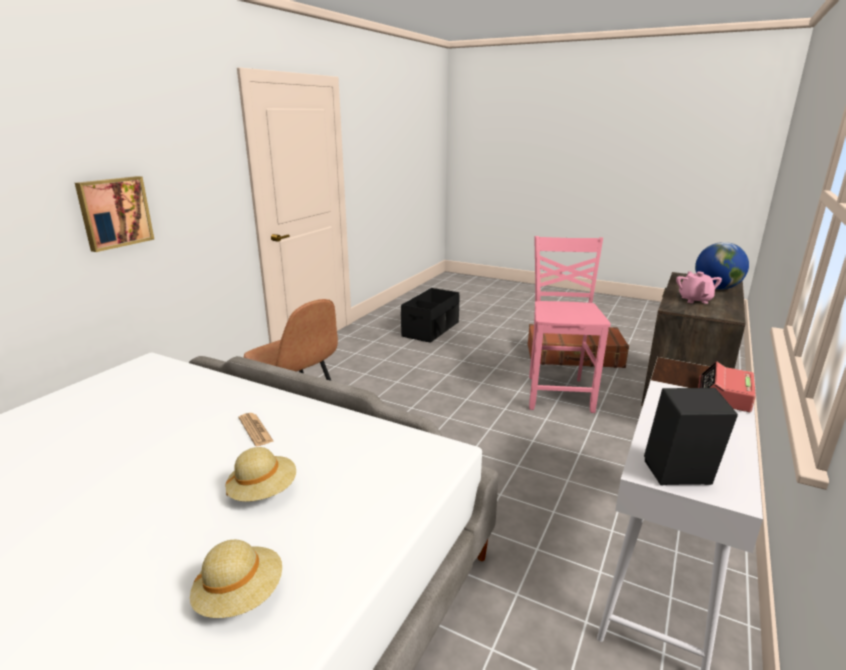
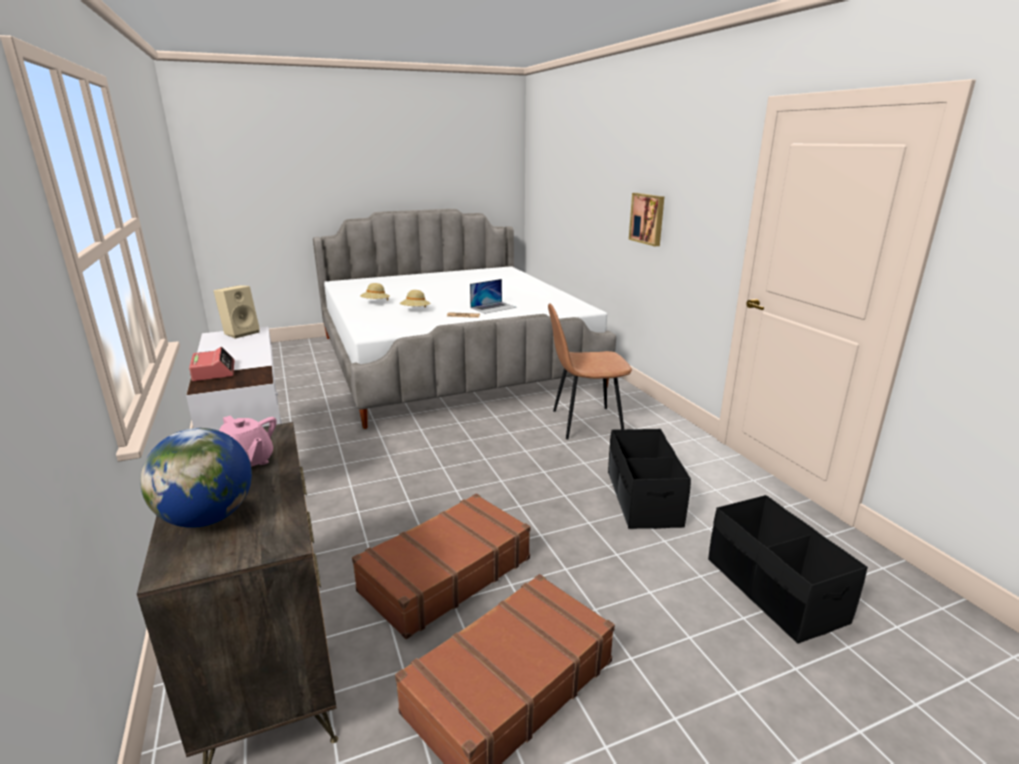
camera: 130 degrees right, 0 degrees up
(177, 427) = (493, 307): none -> laptop
(397, 368) = (642, 499): none -> black storage box
(558, 393) = (445, 574): pink chair -> brown suitcase
(677, 477) = (241, 332): black speaker -> beige speaker

